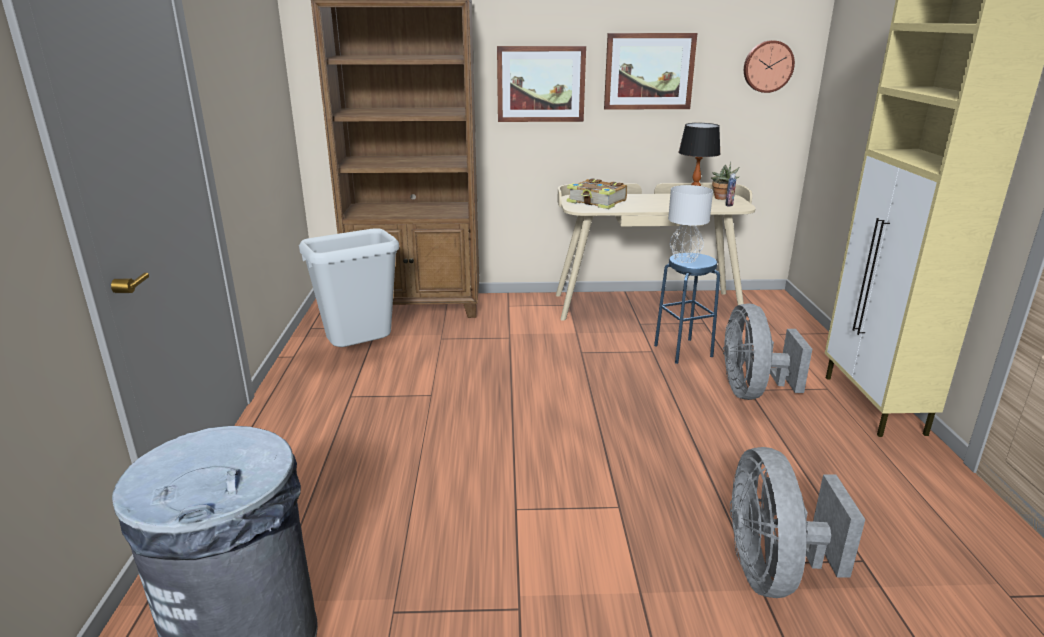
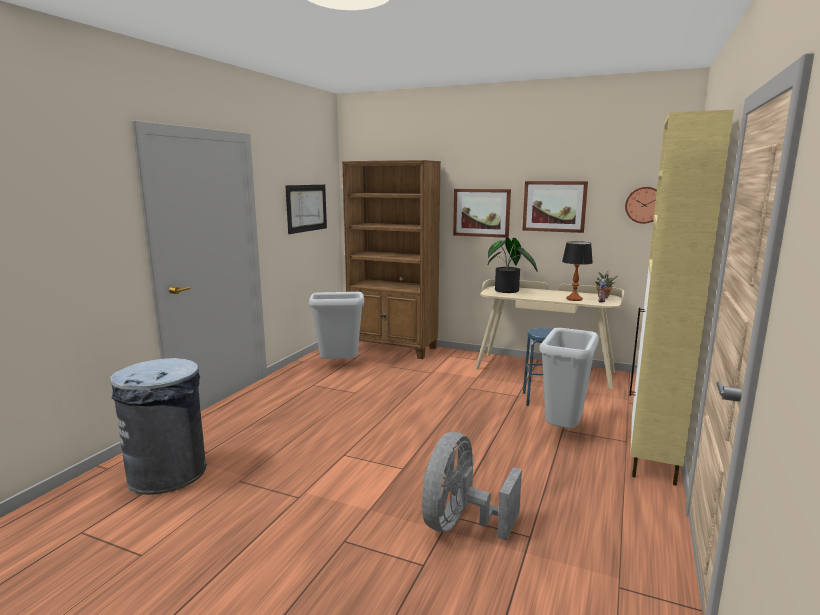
camera: 25 degrees right, 10 degrees down
(256, 88) = (307, 208): none -> picture
(597, 202) = (508, 291): book -> potted plant
(685, 259) = (539, 331): grey table lamp -> none
(752, 391) = (563, 431): grey fan -> grey trash can

